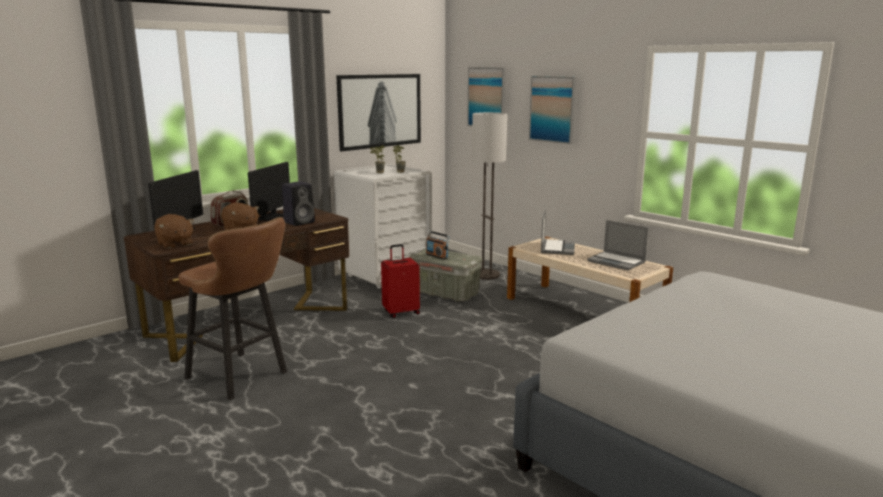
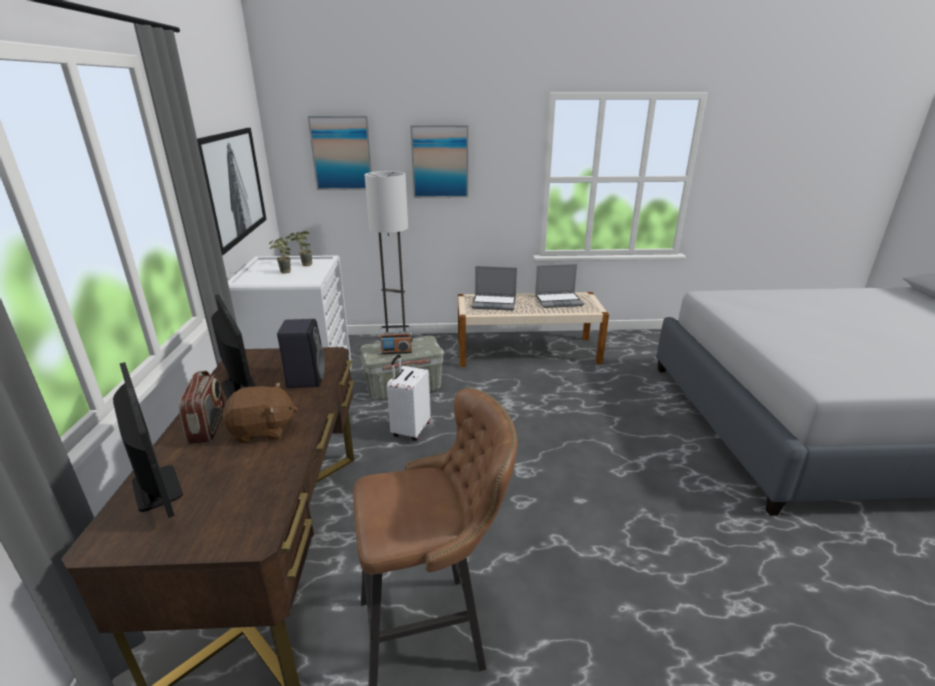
camera: 50 degrees left, 10 degrees up
(175, 244) = (233, 516): brown plush toy -> none
(401, 312) = (410, 430): red suitcase -> white suitcase
(557, 248) = (494, 303): laptop -> laptop turned 135 degrees clockwise

